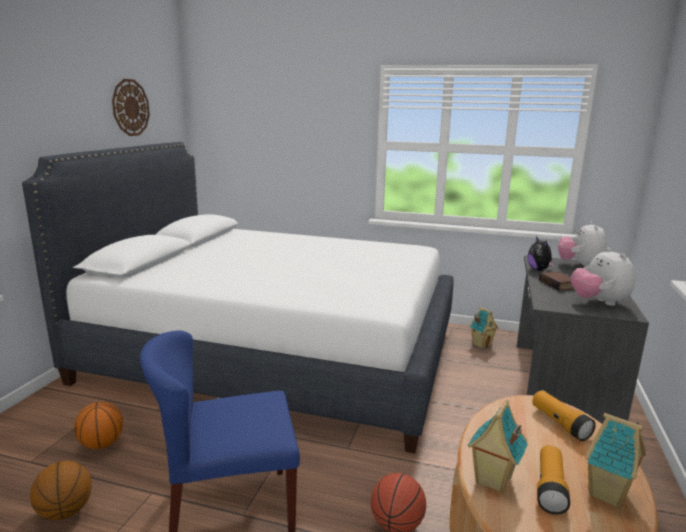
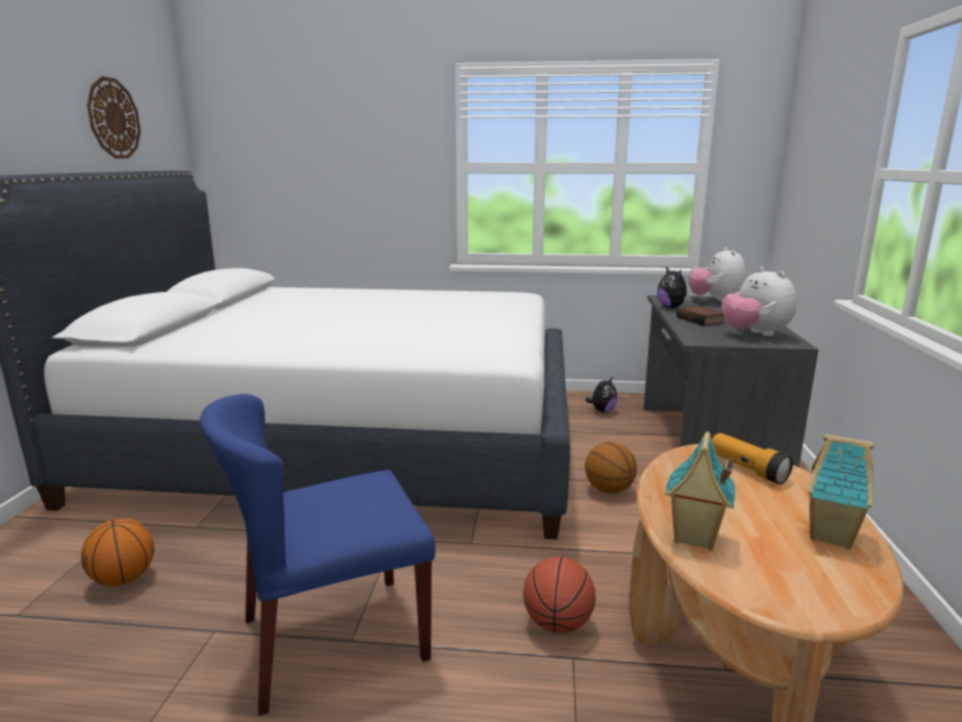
camera: 10 degrees left, 0 degrees up
(65, 512) = (87, 674): basketball -> basketball (609, 490)
(481, 344) = (602, 411): toy house -> plush toy
(550, 488) = (764, 538): flashlight -> none

